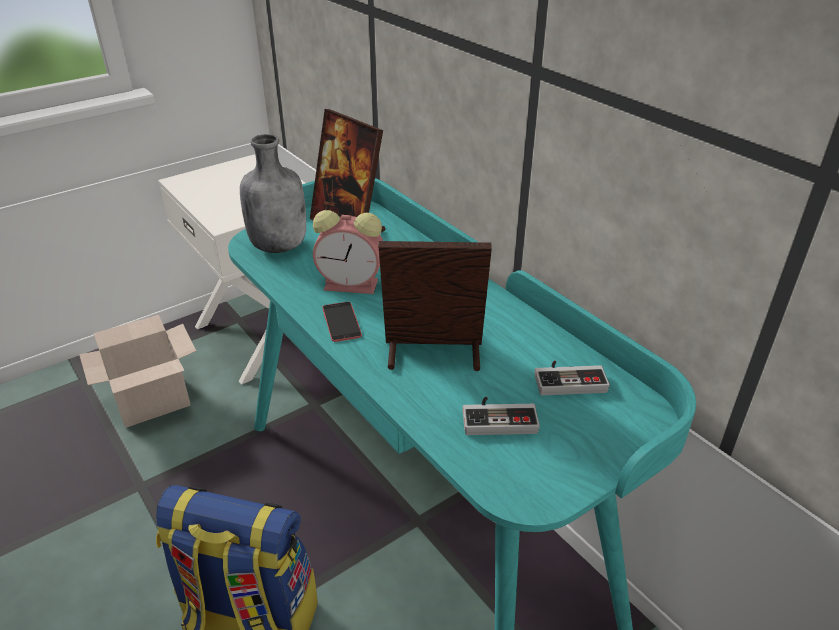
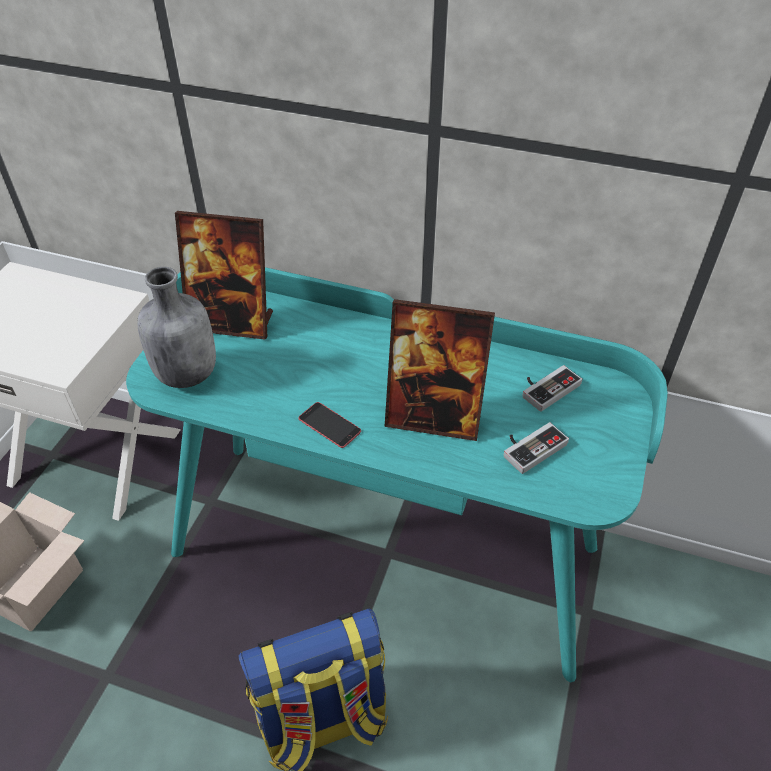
camera: 35 degrees left, 10 degrees up
(353, 284) = (301, 382): alarm clock -> none
(433, 354) = (433, 417): picture frame -> picture frame turned 135 degrees counterclockwise

